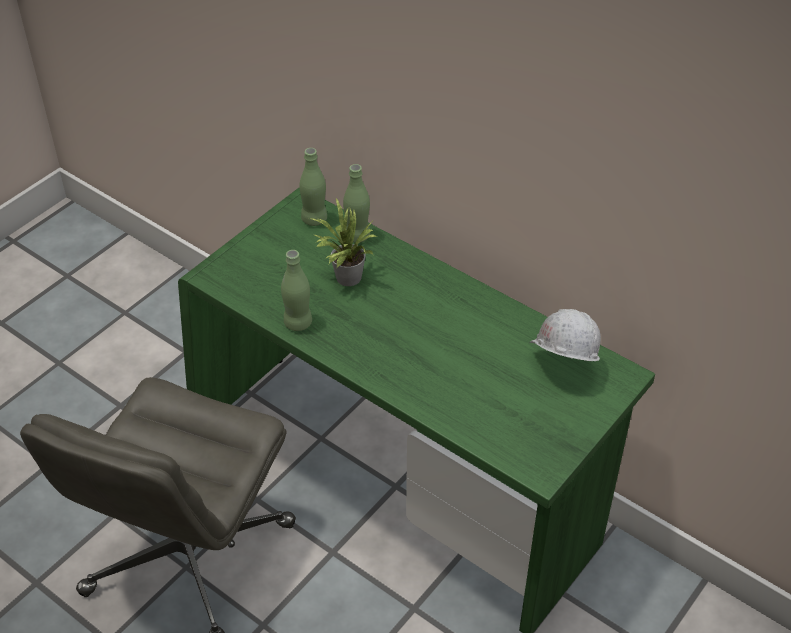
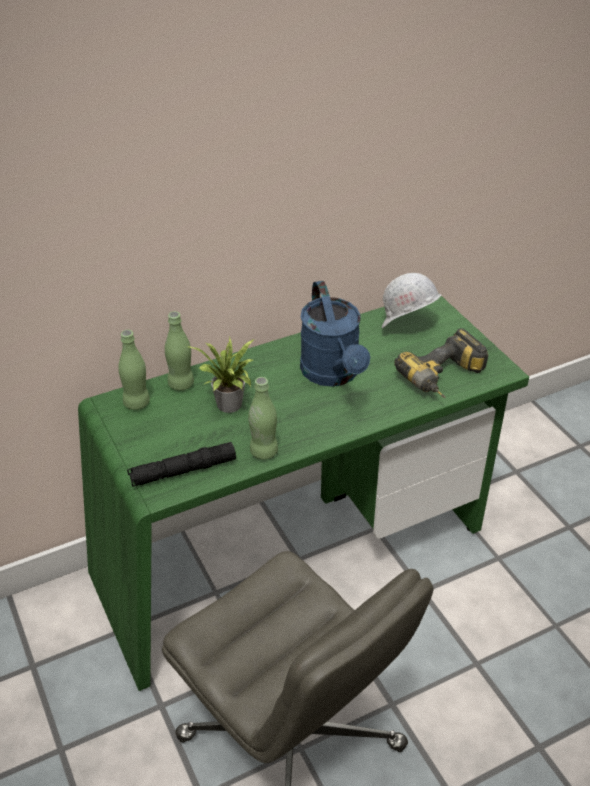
camera: 65 degrees left, 5 degrees down
(245, 281) = (183, 471): none -> black flashlight
(440, 335) = (333, 375): none -> blue watering can
(490, 425) = (445, 380): none -> power drill

